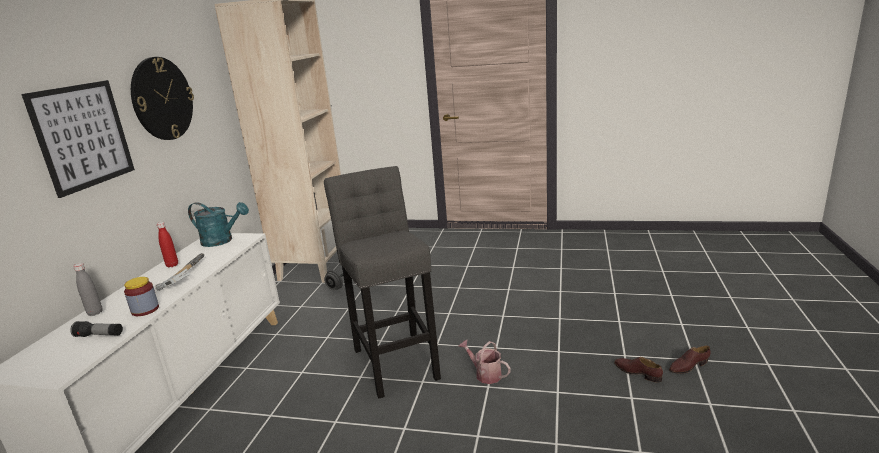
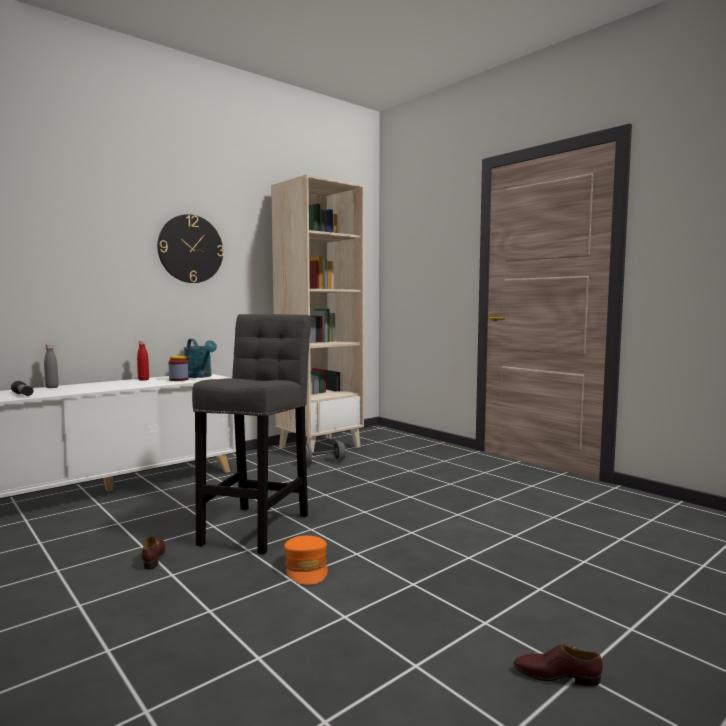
camera: 35 degrees right, 15 degrees down
(83, 136) = (100, 257): picture -> none
(145, 310) = (71, 391): jar -> jar (178, 379)
(183, 276) = (131, 385): hammer -> none
(485, 374) = (306, 568): watering can -> orange cap
(637, 372) = (469, 646): brown shoe -> brown shoe (154, 557)

